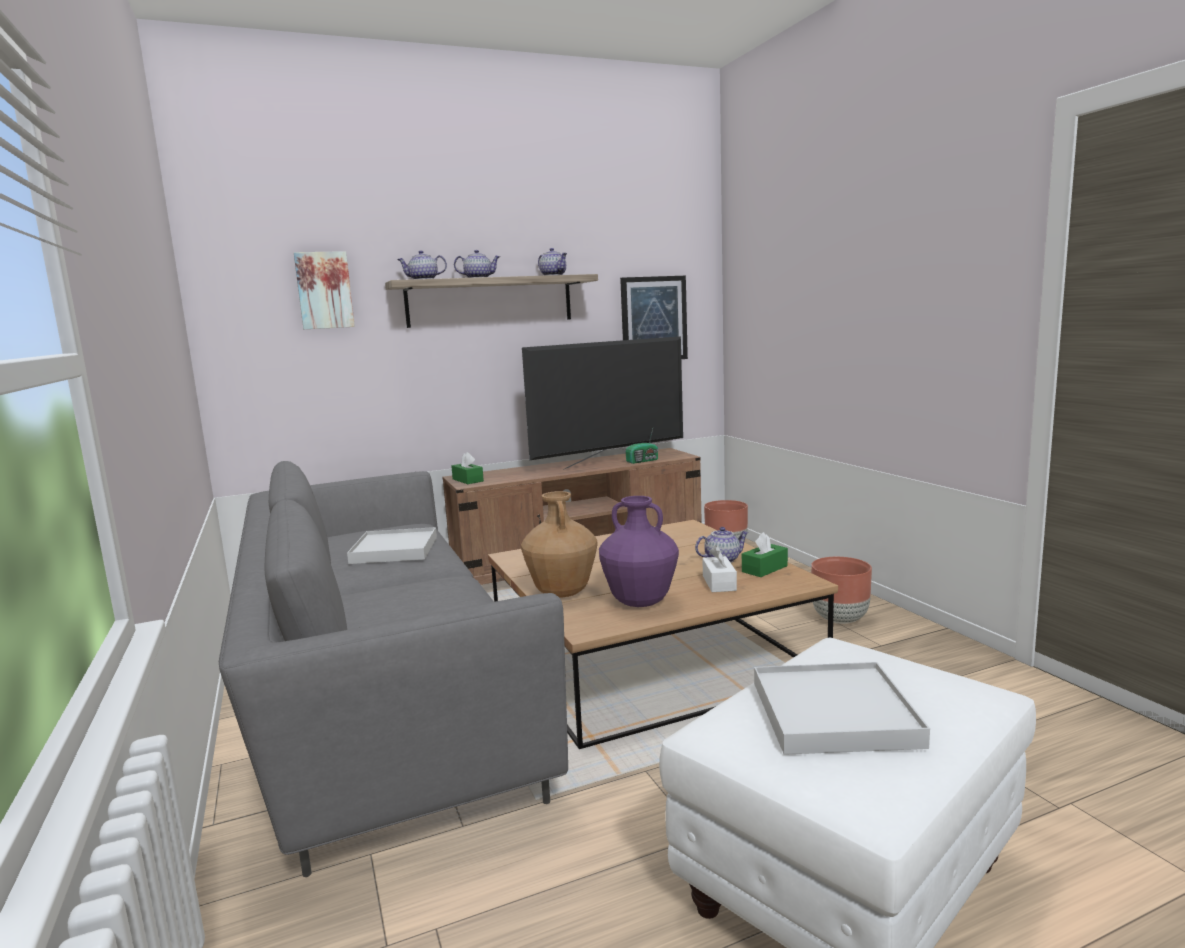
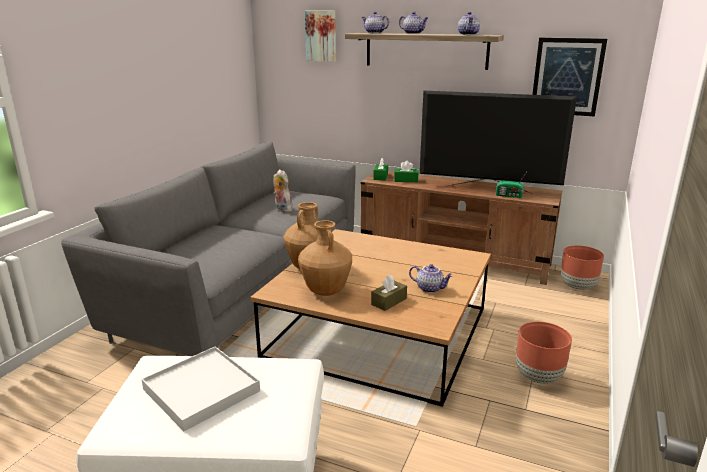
camera: 45 degrees right, 10 degrees up
(395, 550) = (282, 209): white tray -> plush toy
(639, 602) = (325, 291): purple vase -> brown vase
(719, 583) = (389, 301): white tissue box -> brown tissue box
(764, 569) = (436, 306): green tissue box -> green tissue box (406, 180)

